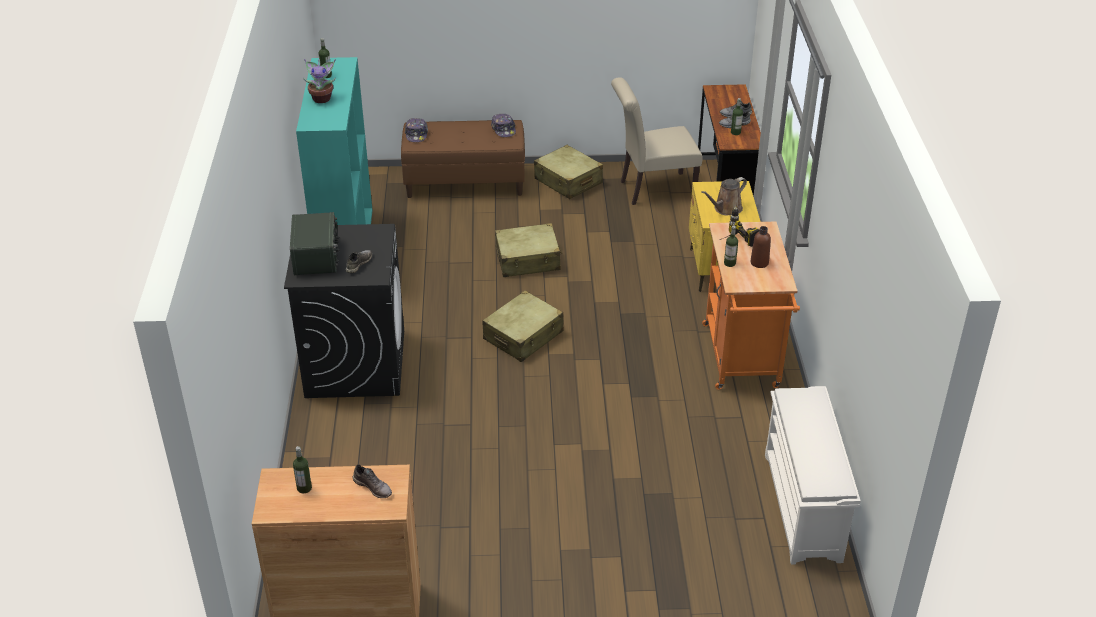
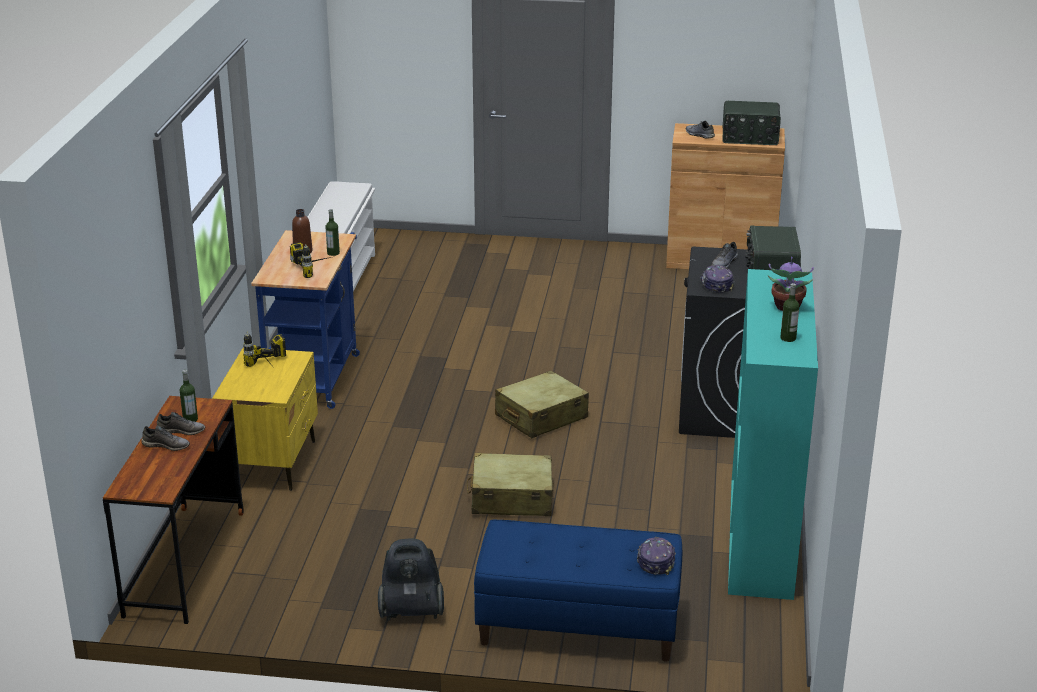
camera: 170 degrees left, 10 degrees down
(304, 488) = (750, 138): bottle -> radio
(465, 182) = (577, 627): brown bench -> blue bench
(503, 129) = (511, 555): cap -> cap (716, 284)
(568, 181) = (411, 611): beige suitcase -> vacuum cleaner
(652, 189) = (288, 583): beige chair -> none
(726, 209) = (269, 368): brown watering can -> power drill
(742, 361) = (315, 374): orange cart -> blue cart

